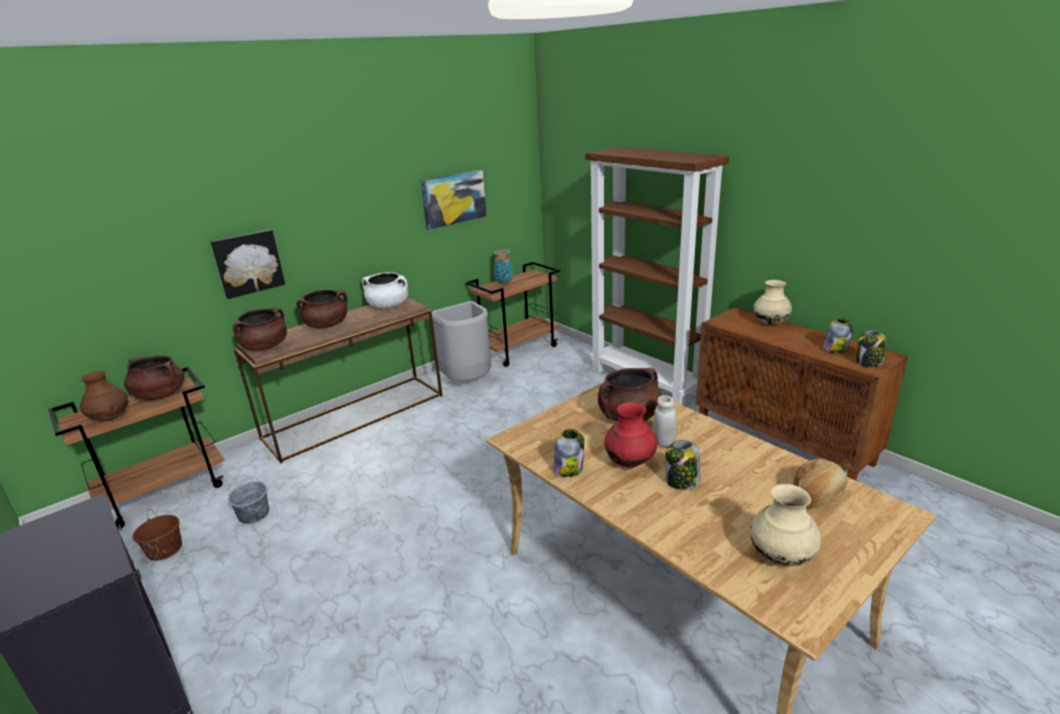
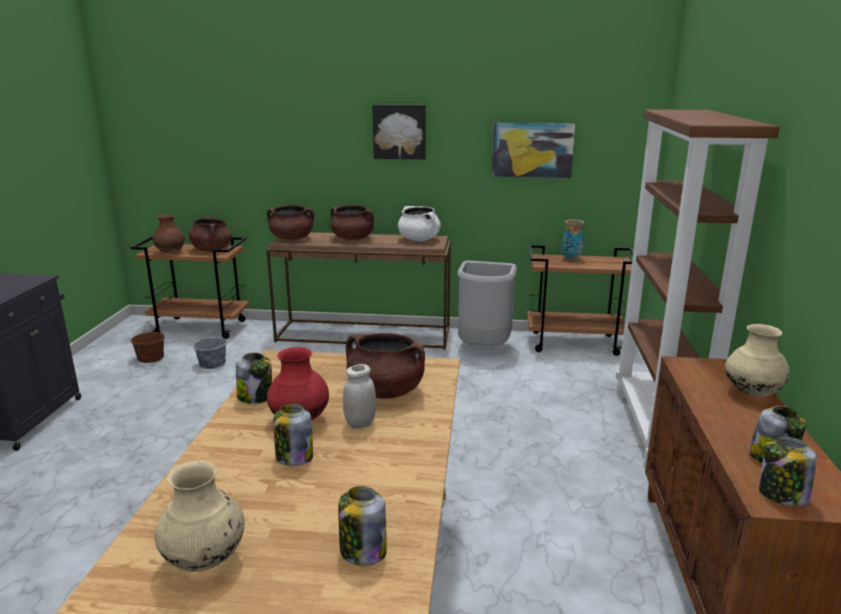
camera: 45 degrees right, 5 degrees down
(248, 263) = (309, 165): picture -> picture (399, 131)
(818, 494) = (362, 551): bread -> jar

